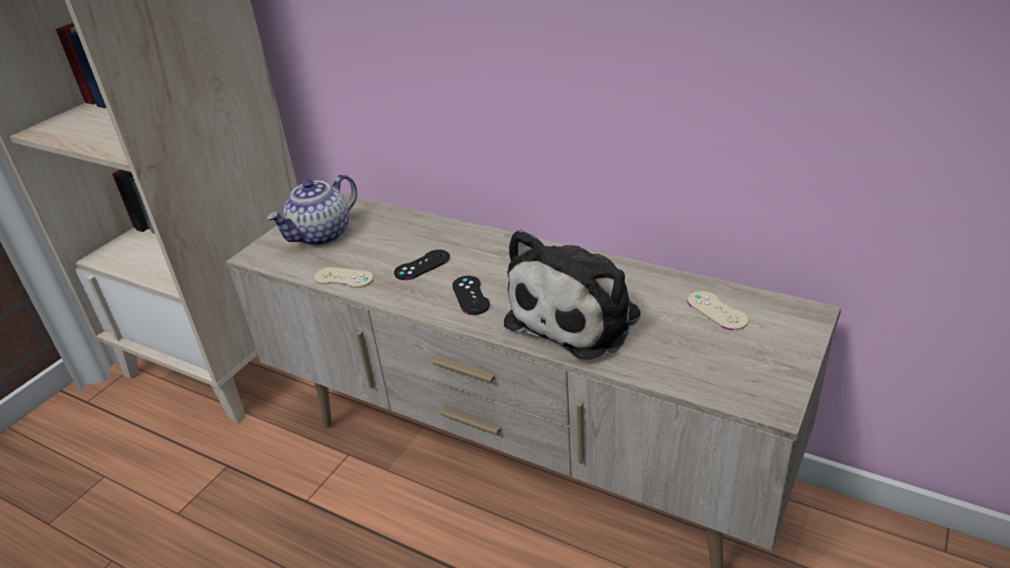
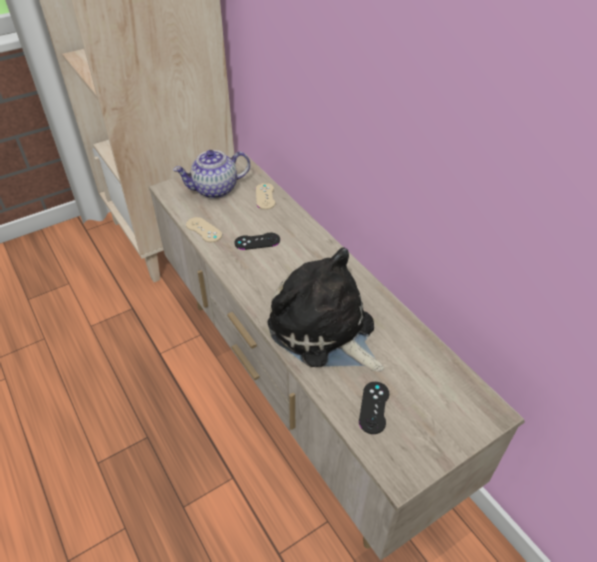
camera: 25 degrees right, 10 degrees up
(470, 295) = (269, 280): black game controller -> black game controller (374, 407)
(579, 316) = (325, 331): plush toy -> plush toy turned 75 degrees clockwise
(717, 311) = (424, 375): beige game controller -> beige game controller (265, 196)

